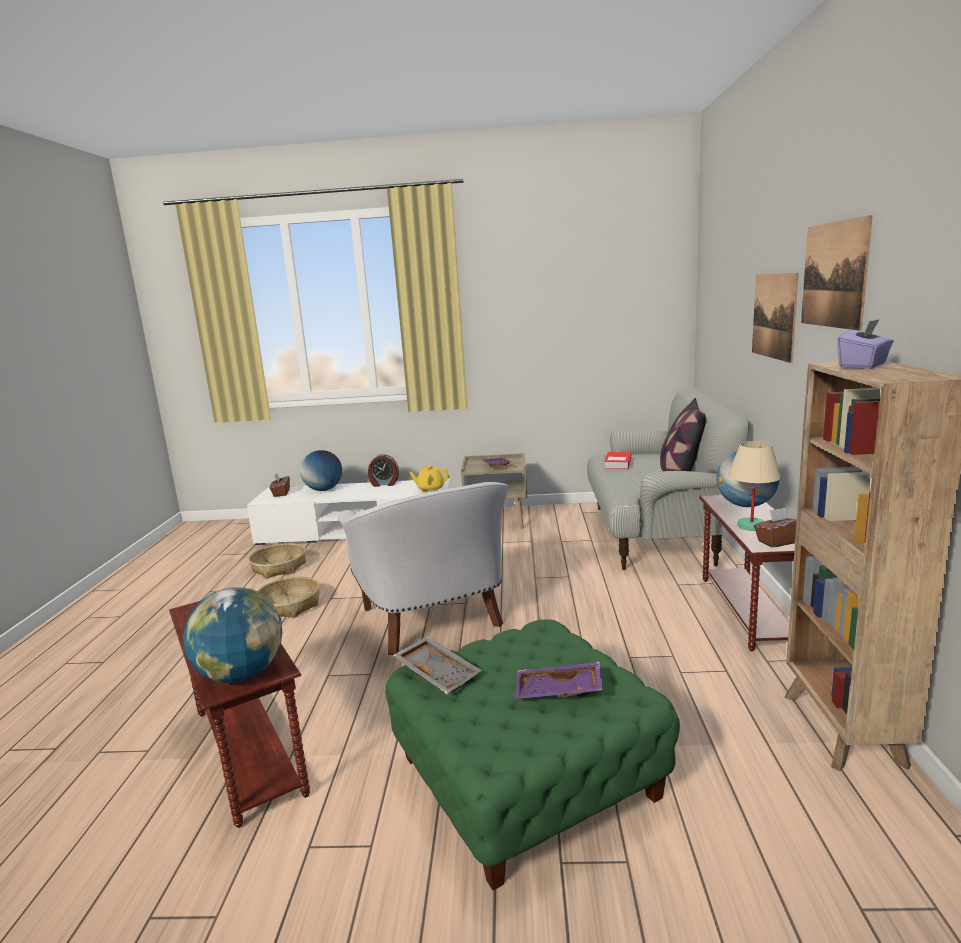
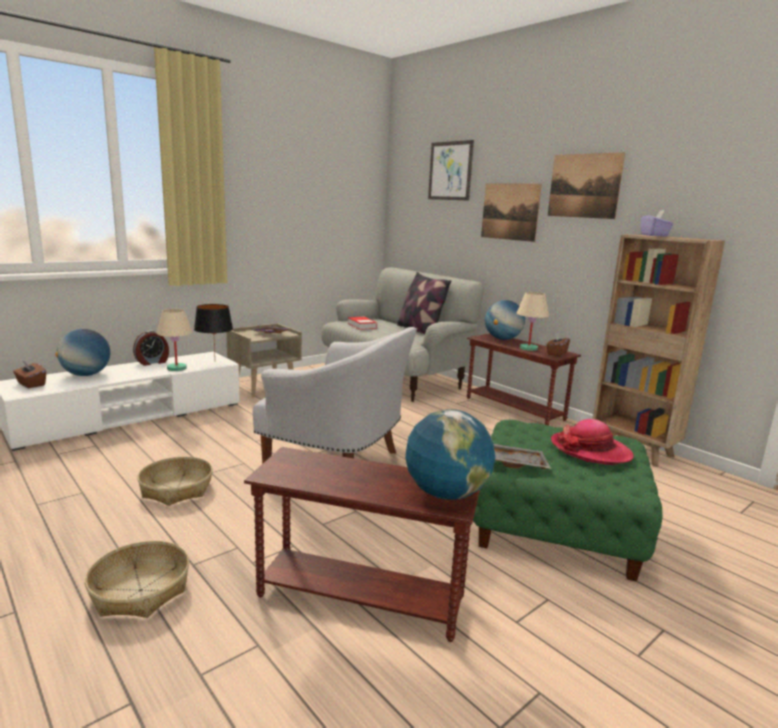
camera: 45 degrees left, 0 degrees up
(279, 567) = (93, 463): basket -> basket (140, 590)
(390, 492) = (177, 368): none -> beige table lamp
(430, 489) = (215, 361): yellow teapot -> black table lamp
(558, 692) = (590, 450): purple tray -> hat
(733, 258) = (450, 171): none -> picture

